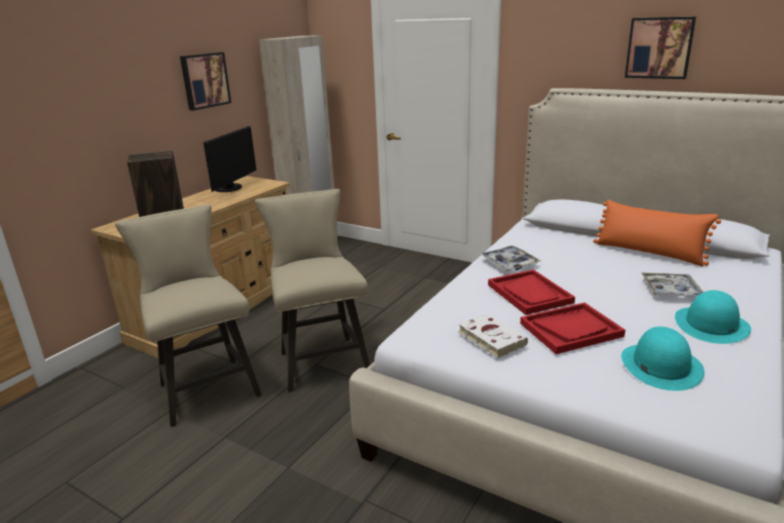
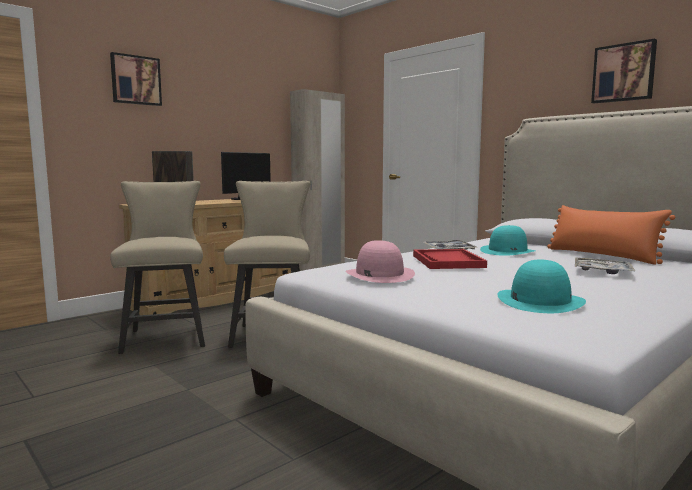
camera: 15 degrees right, 15 degrees down
(204, 80) = (237, 113): picture -> picture (135, 80)
(490, 338) = (379, 274): white book -> pink hat
(571, 330) = (466, 278): red tray -> none
(711, 325) = (627, 289): turquoise hat -> turquoise hat (507, 251)

